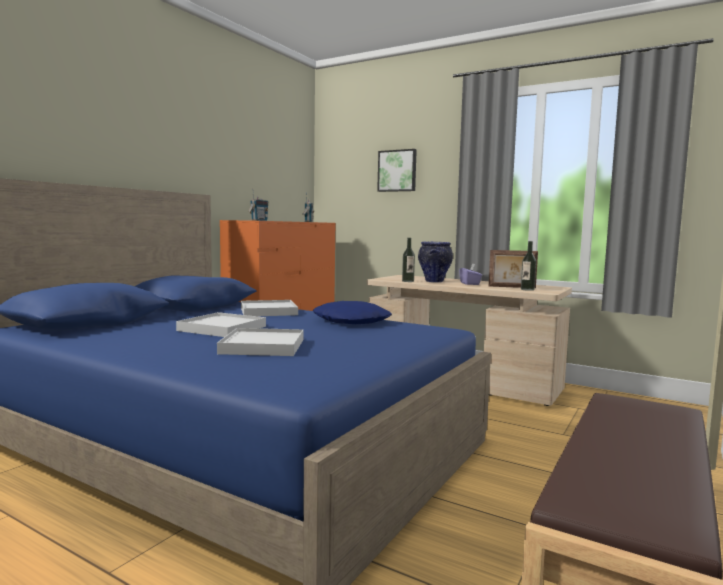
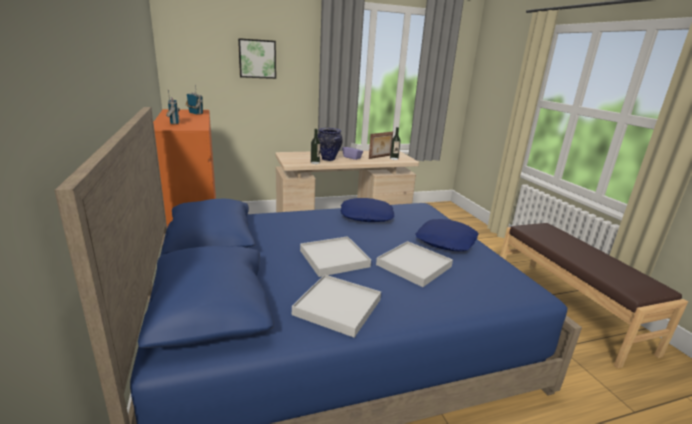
camera: 50 degrees left, 15 degrees up
(268, 311) = (289, 223): white tray -> white tray (337, 307)
(363, 347) = (446, 241): none -> blue pillow

